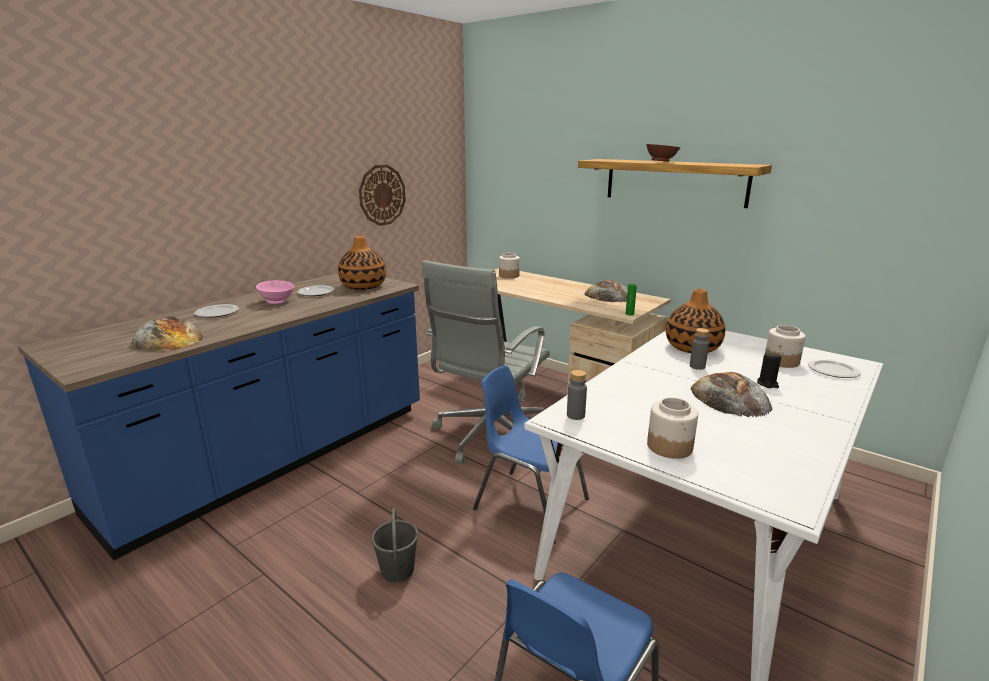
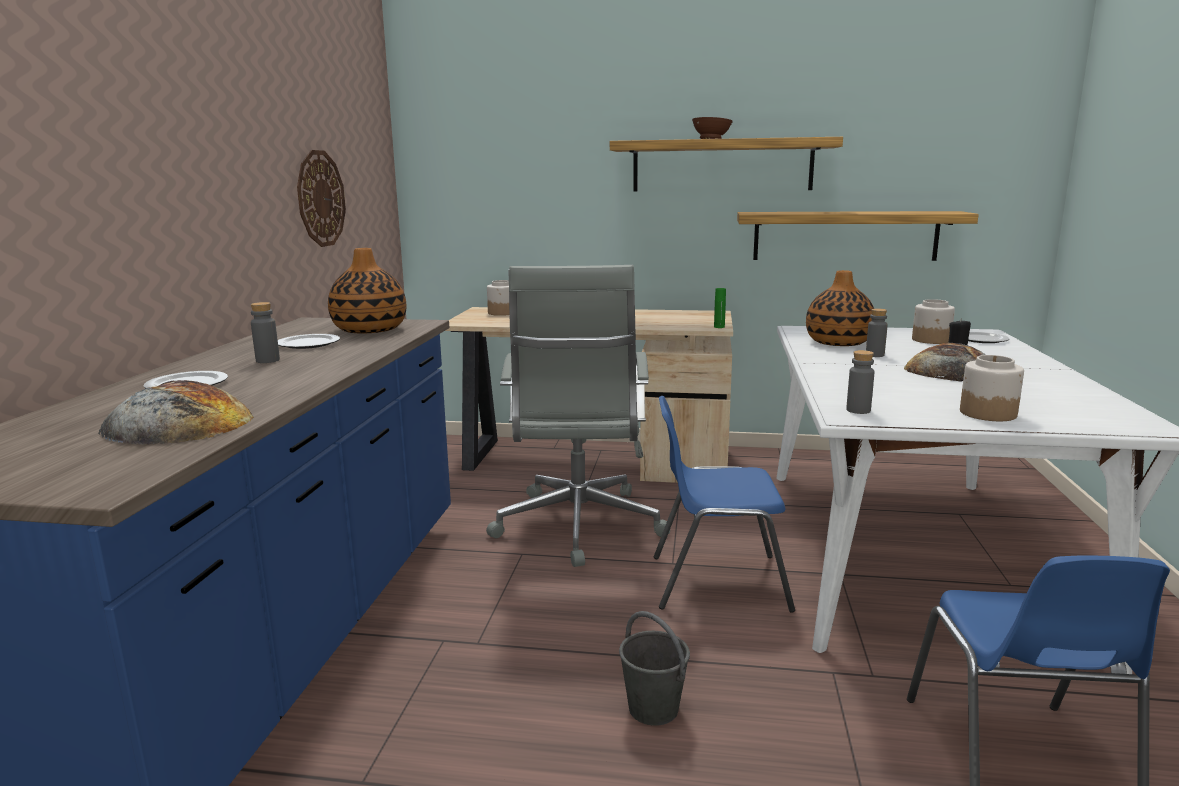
camera: 30 degrees left, 5 degrees down
(277, 302) = (268, 360): pink bowl -> grey bottle
(608, 295) = (662, 315): bread -> none
(773, 250) = (844, 236): none -> shelf

